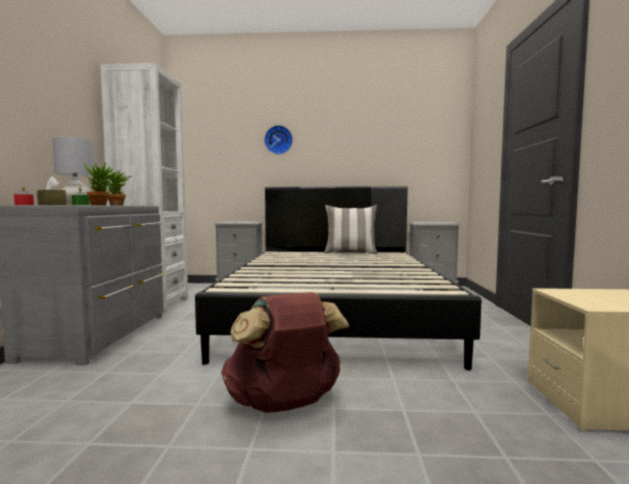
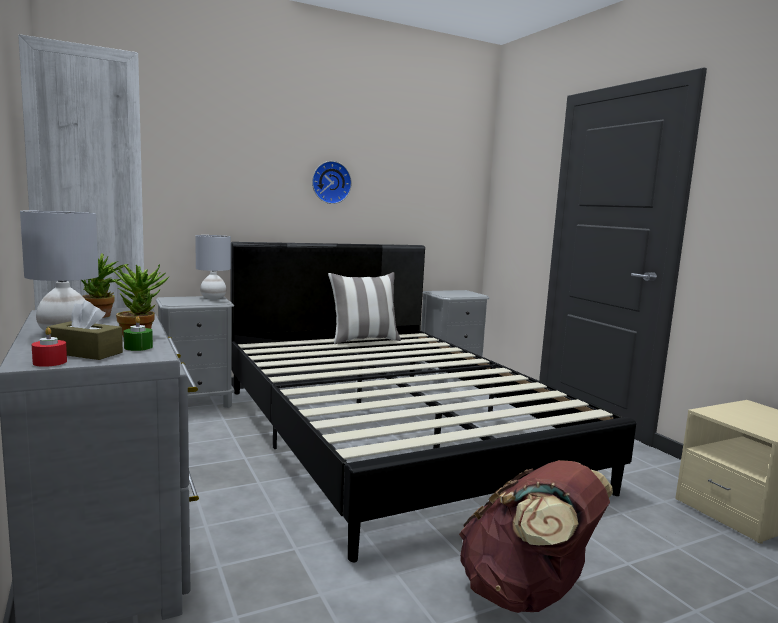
camera: 30 degrees left, 5 degrees up
(252, 221) = (213, 298): none -> grey table lamp
(278, 140) = (249, 168): wall clock -> wall clock (330, 182)

